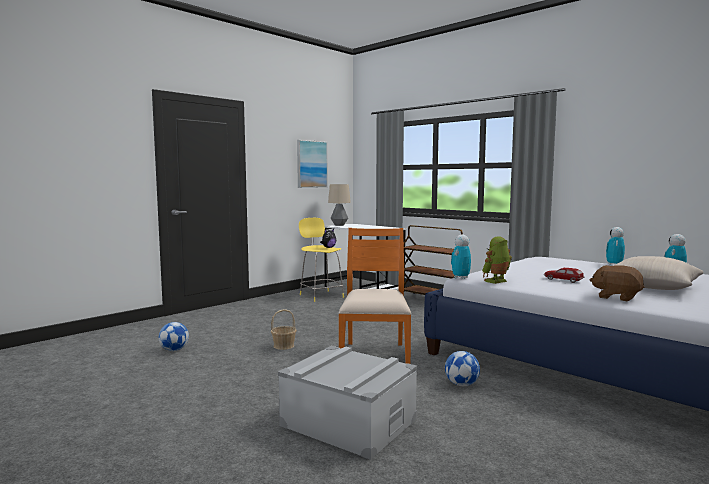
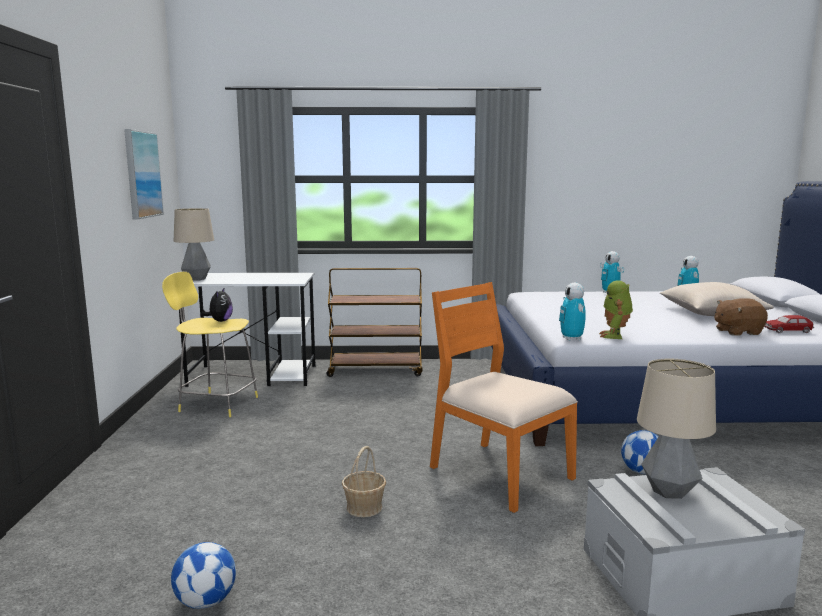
camera: 45 degrees left, 5 degrees up
(353, 362) = (669, 492): none -> table lamp
(563, 280) = (644, 320): toy car -> toy car (787, 331)

